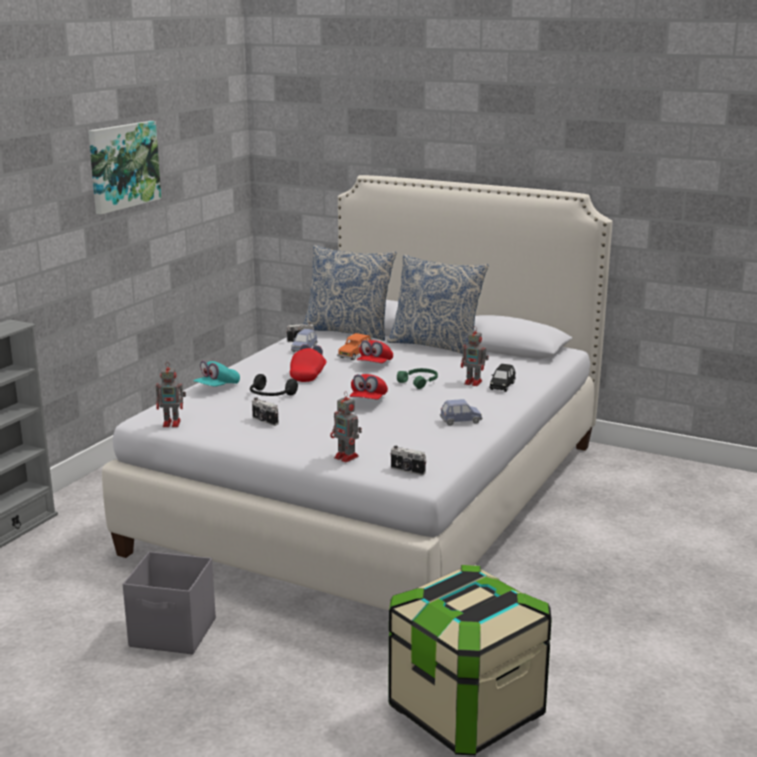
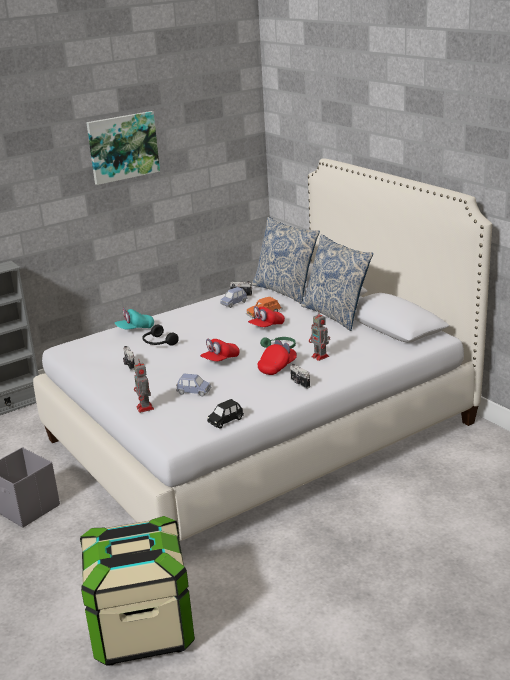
camera: 30 degrees right, 5 degrees up
(173, 423) = (73, 355): toy robot -> none
(308, 375) = (207, 328): red cap -> red cap (277, 367)
(407, 471) = (171, 429): camera -> camera (299, 383)
(460, 421) = (264, 392): blue toy car -> blue toy car (194, 392)
(502, 386) = (338, 364): black toy car -> black toy car (225, 421)

